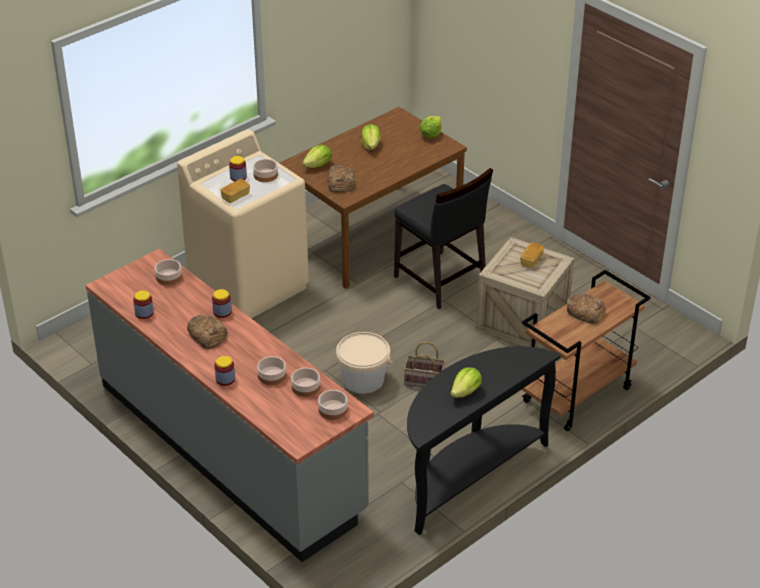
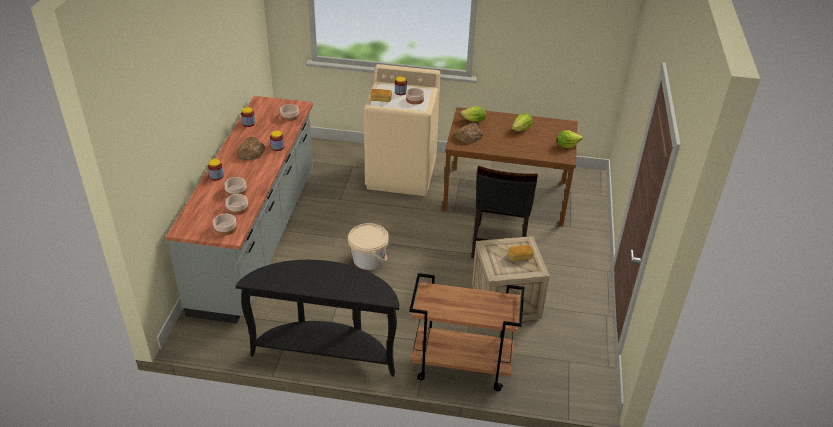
camera: 50 degrees right, 0 degrees up
(423, 381) = (395, 285): basket -> none
(466, 392) = (312, 281): lettuce -> none
(585, 312) = (472, 301): bread -> none

